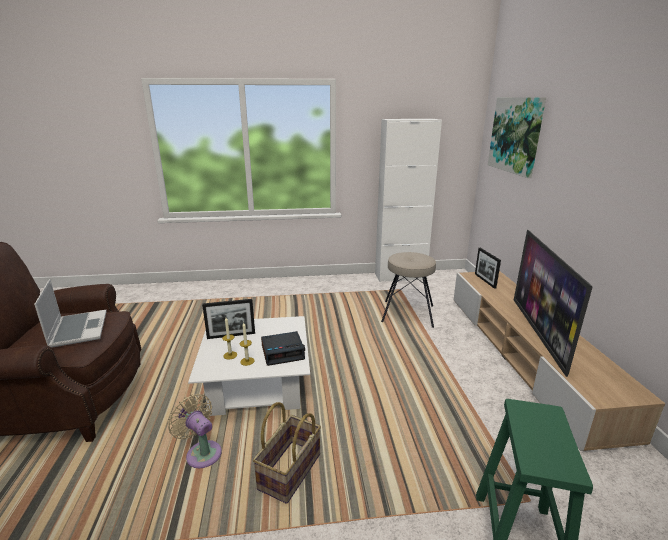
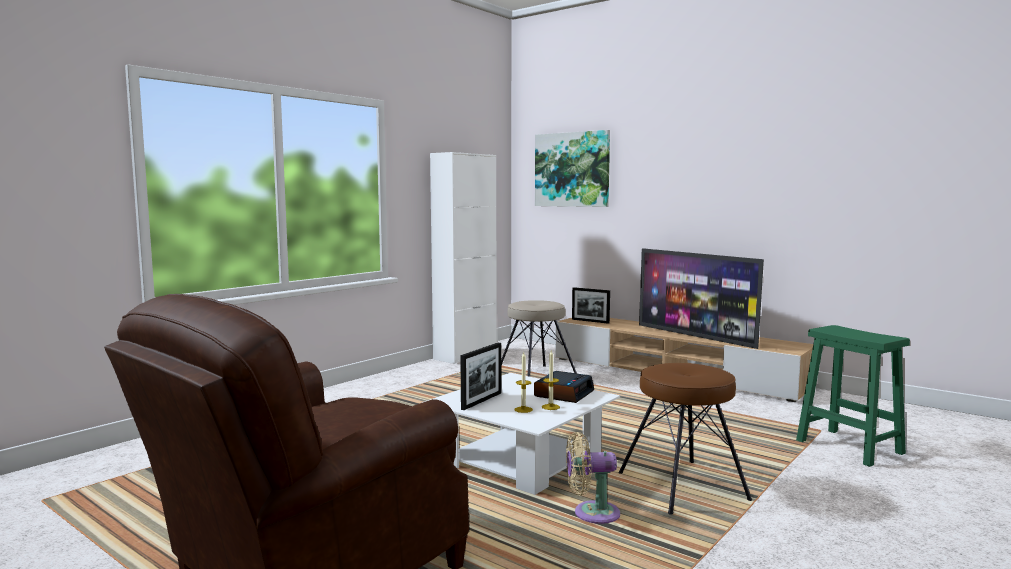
camera: 45 degrees left, 15 degrees down
(78, 329) = (363, 411): laptop -> none
(290, 472) = (683, 486): basket -> brown stool

